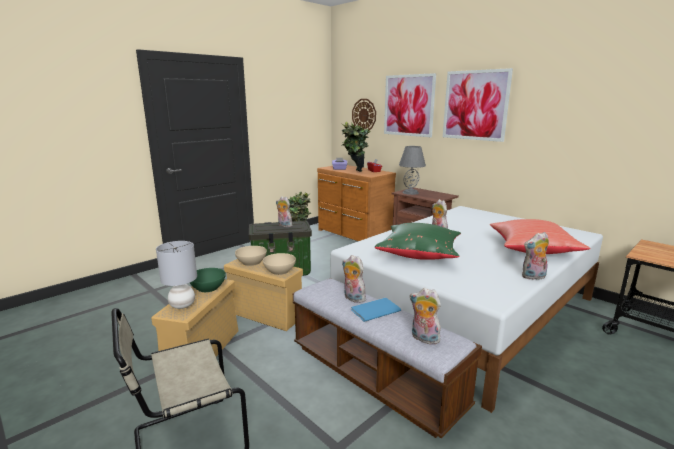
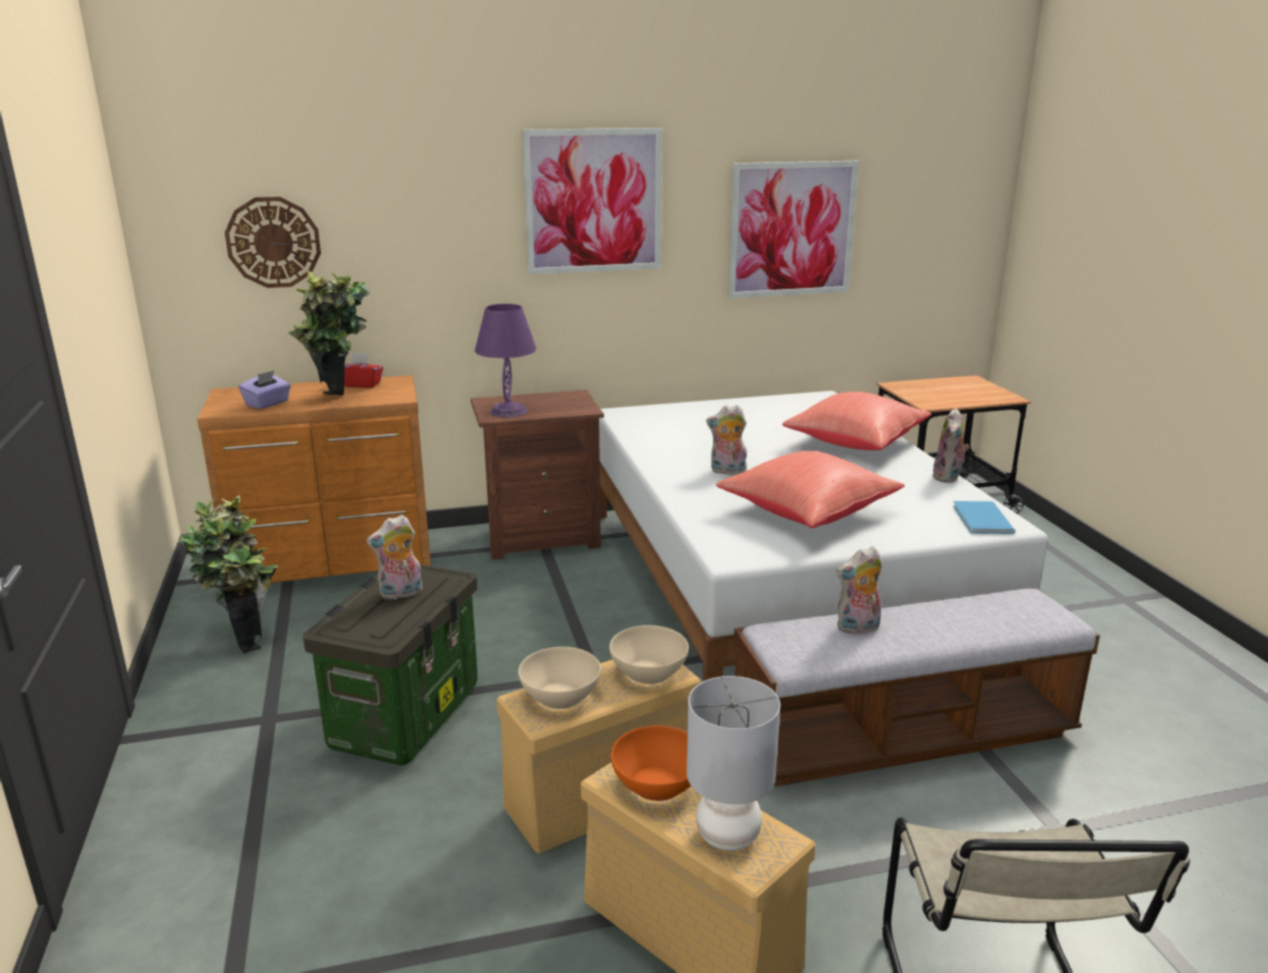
camera: 60 degrees left, 5 degrees up
(208, 288) = (658, 784): green bowl -> orange bowl
(374, 310) = (913, 623): blue book -> blue book (981, 520)
(408, 105) = (423, 209): picture -> picture (792, 229)
(410, 192) = (508, 411): grey table lamp -> purple table lamp
(419, 254) = (806, 512): green pillow -> red pillow
(423, 339) = (1020, 615): plush toy -> none

